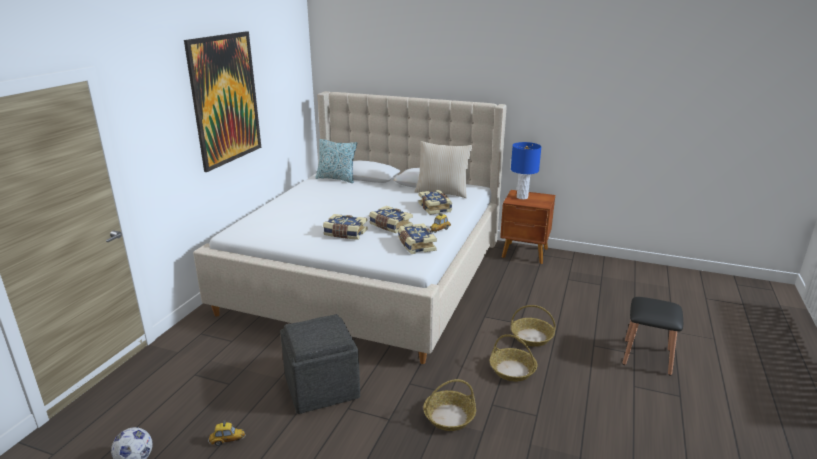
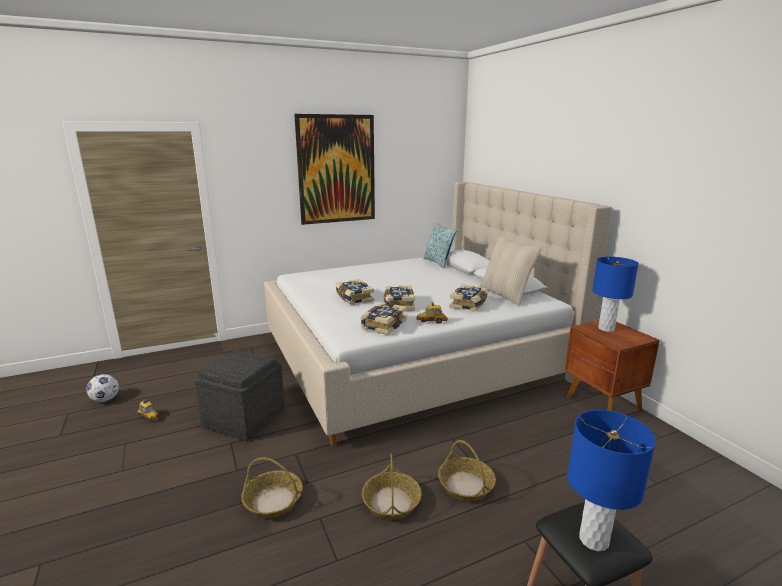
camera: 45 degrees right, 5 degrees down
(663, 310) = (594, 539): none -> blue table lamp

